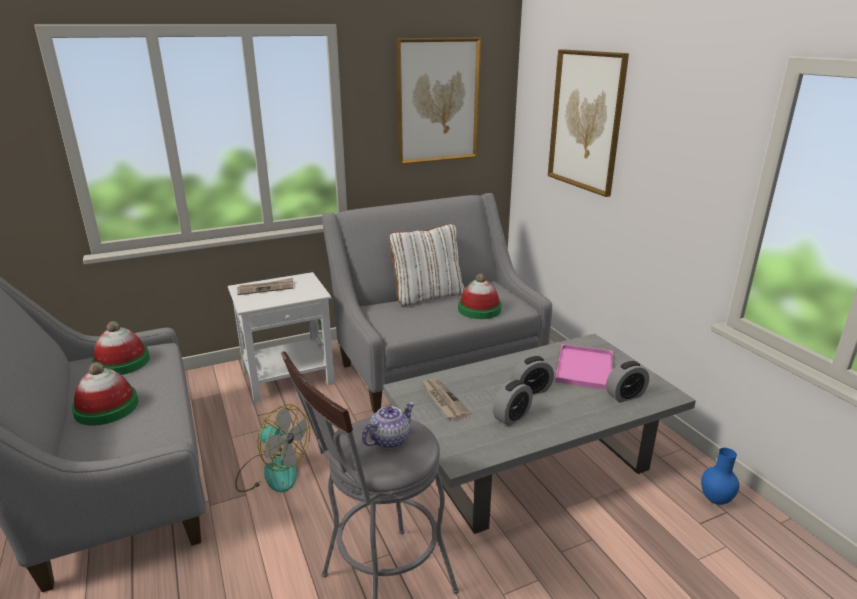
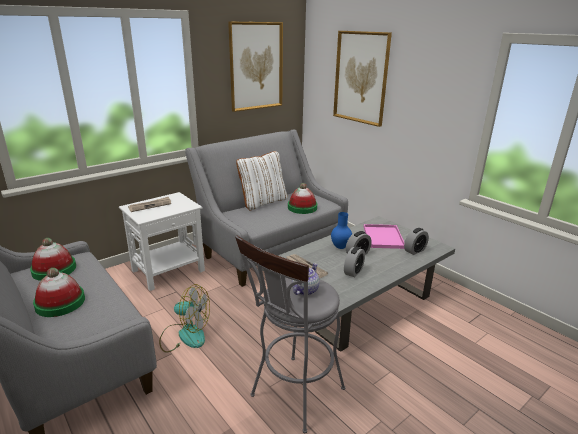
camera: 15 degrees left, 0 degrees up
(715, 499) = (471, 308): blue vase -> blue vase (340, 247)

